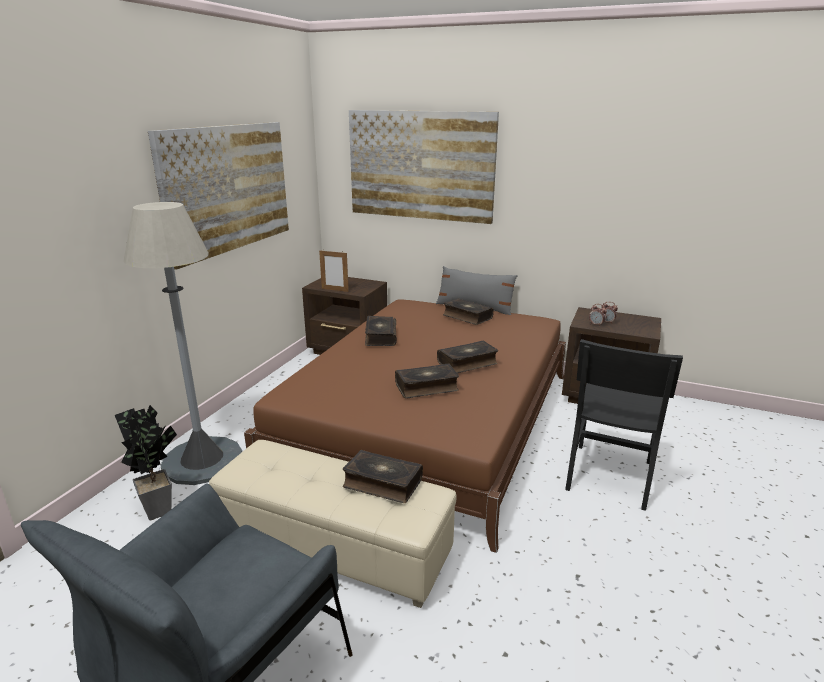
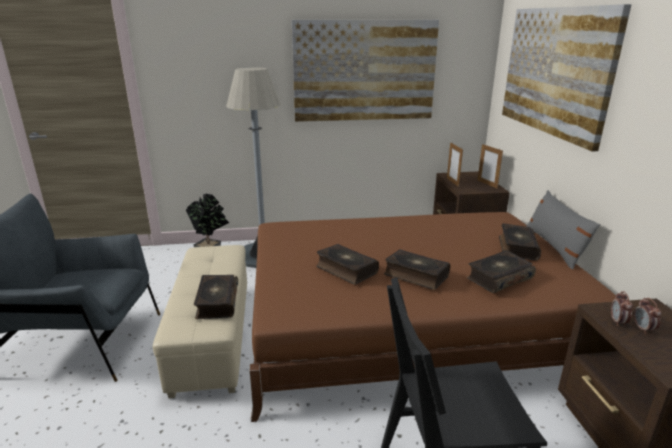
camera: 60 degrees right, 0 degrees up
(359, 282) = (487, 184): none -> picture frame
(380, 337) = (410, 226): book -> book (498, 278)

